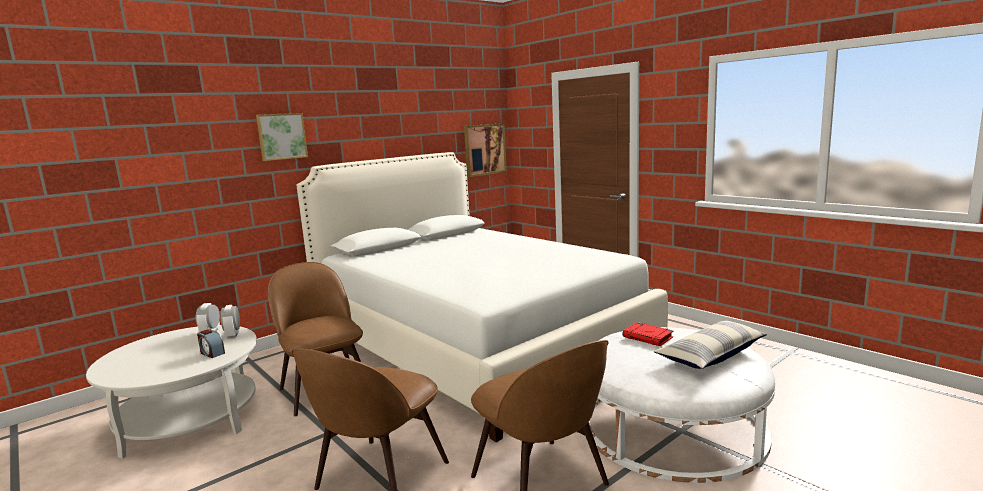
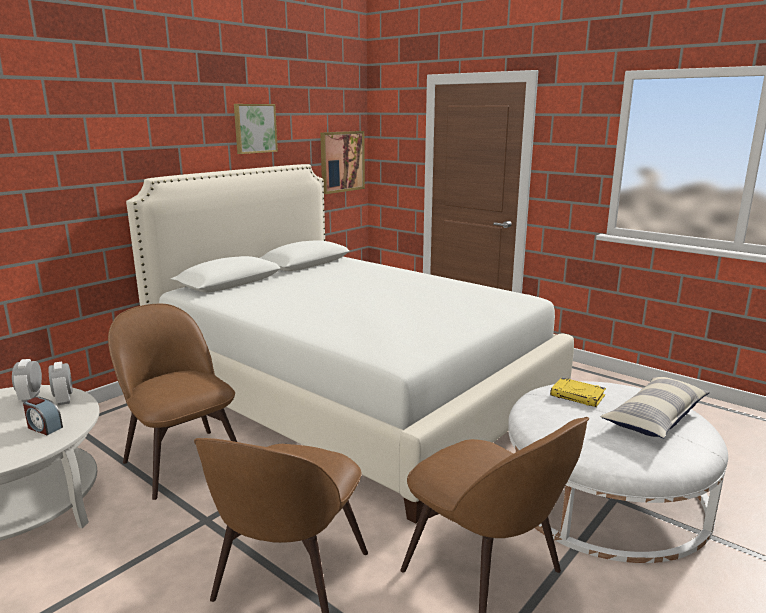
camera: 10 degrees left, 5 degrees up
(281, 136) = (106, 138): picture -> picture (254, 128)
(648, 337) = (578, 396): red book -> yellow book

